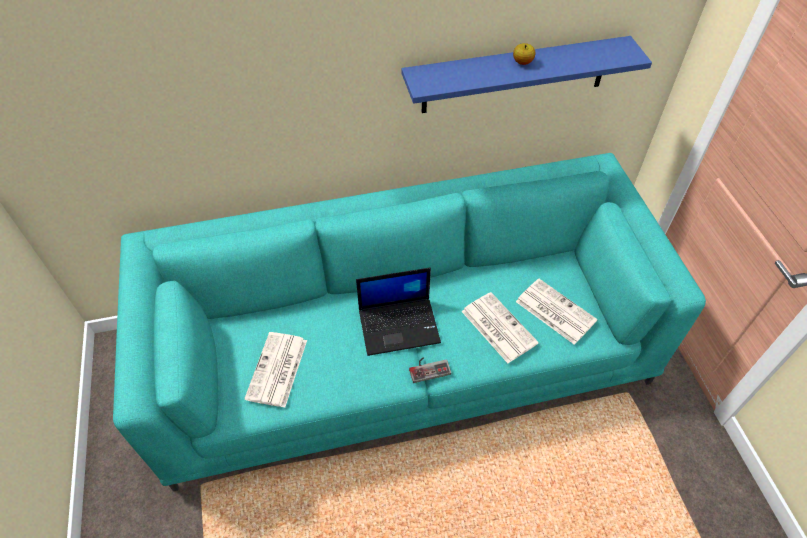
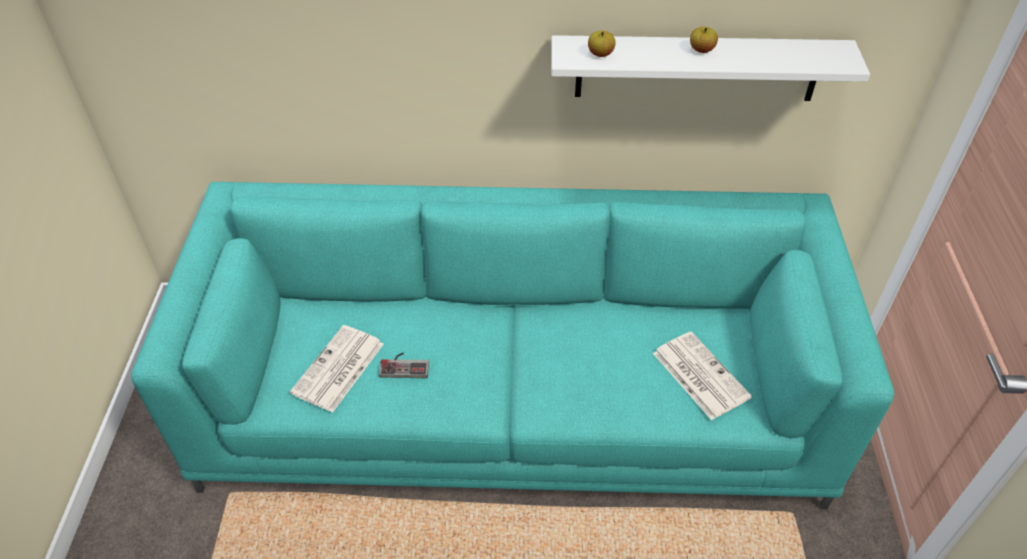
camera: 15 degrees right, 5 degrees down
(399, 325) = (499, 350): laptop -> none
(428, 368) = (517, 407): game controller -> game controller (405, 365)
(446, 78) = (600, 54): none -> apple
(497, 327) = (619, 378): newspaper -> none
(515, 75) = (697, 68): blue shelf -> white shelf

